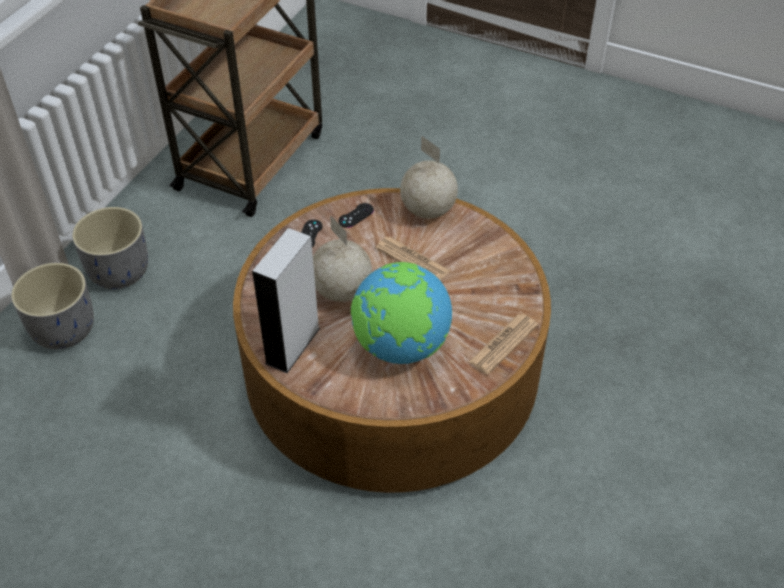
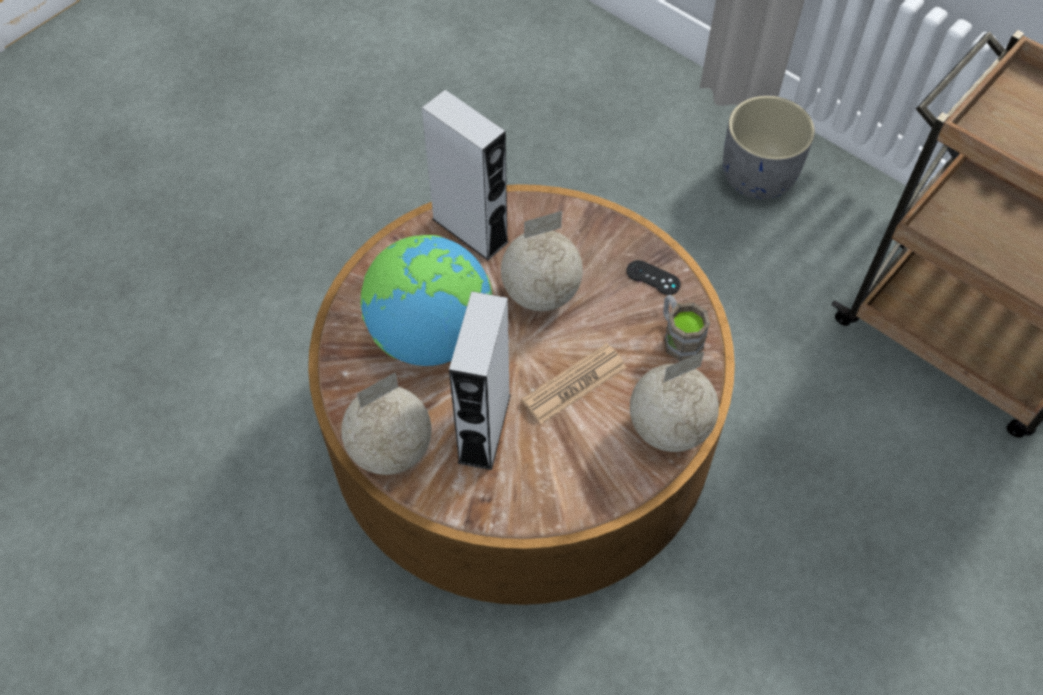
camera: 105 degrees right, 10 degrees up
(64, 328) = (677, 123): grey planter -> none
(356, 215) = (678, 337): black game controller -> brown mug
(465, 298) = (484, 428): none -> grey speaker
(503, 344) = (392, 450): newspaper -> globe

